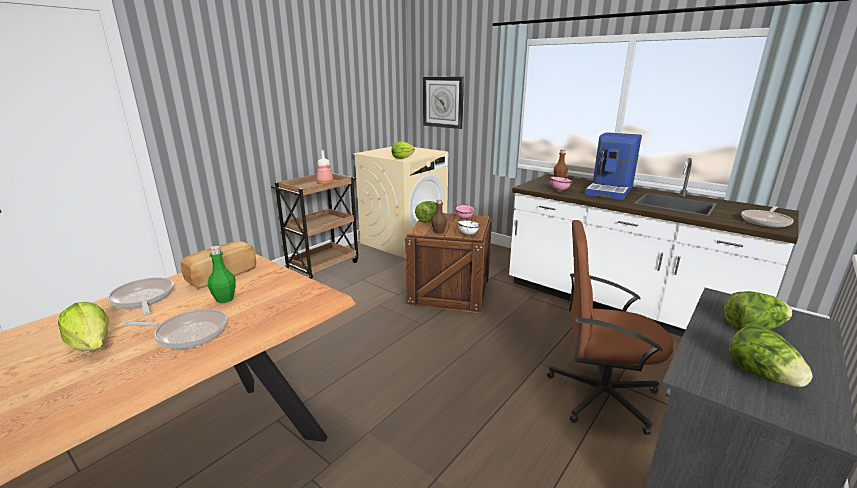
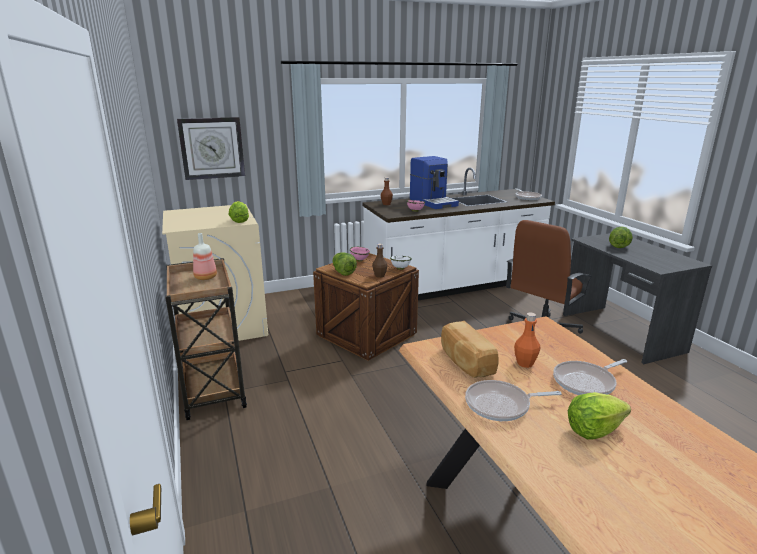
camera: 60 degrees left, 0 degrees up
(188, 333) = (586, 382): frying pan -> frying pan turned 150 degrees counterclockwise
(225, 299) = (525, 363): green bottle -> orange bottle
(761, 375) = (659, 258): lettuce -> none

